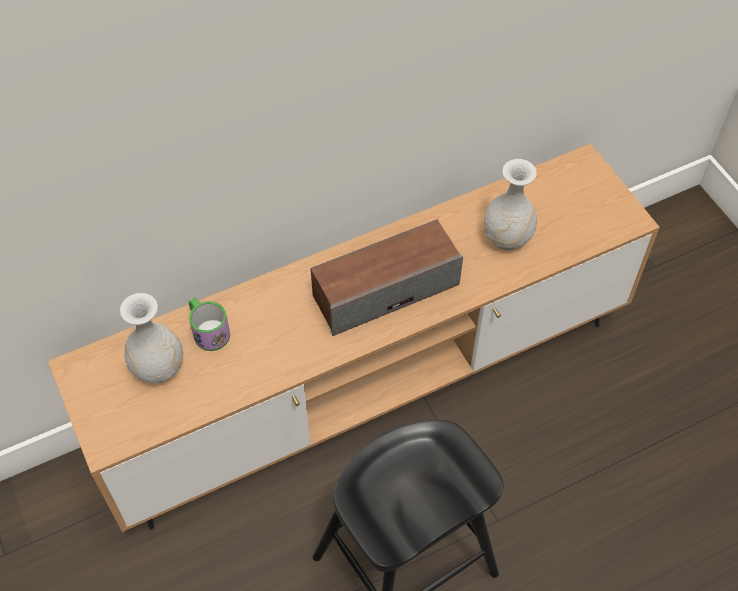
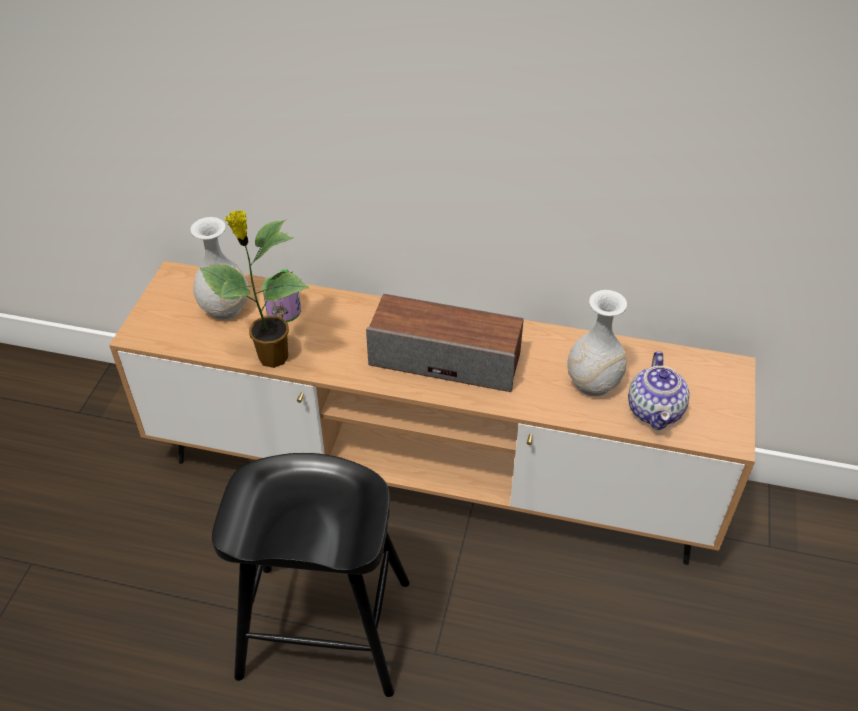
camera: 40 degrees right, 10 degrees down
(247, 384) = (271, 357): none -> potted plant
(566, 230) = (655, 410): none -> teapot

